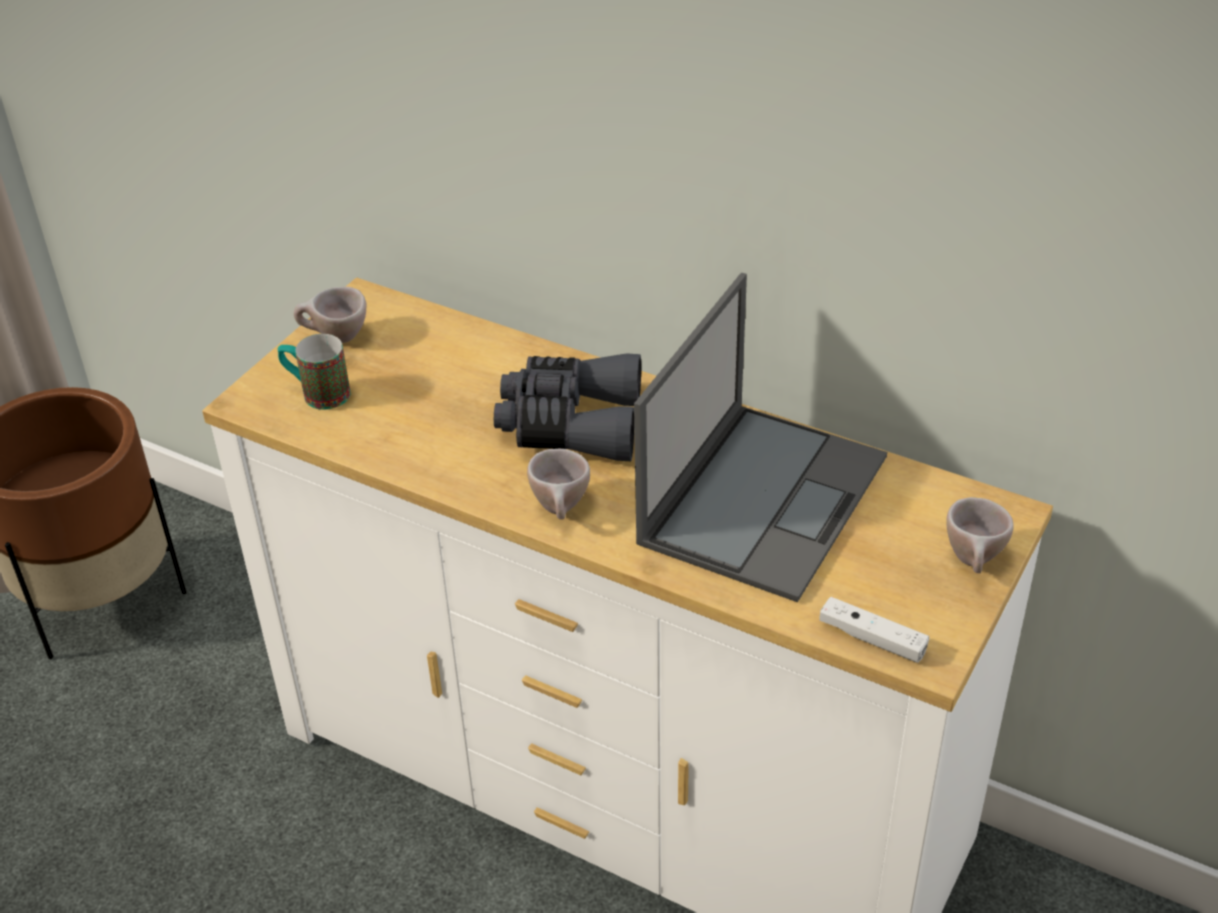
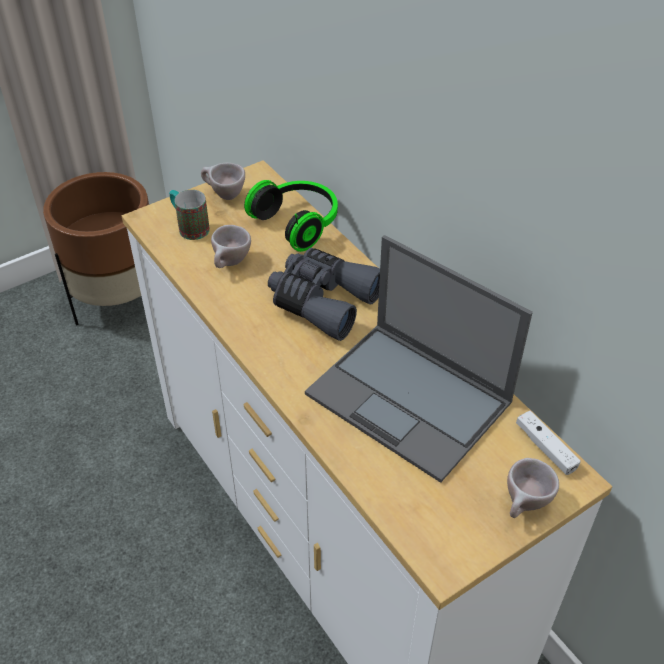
camera: 25 degrees right, 5 degrees up
(467, 341) = (298, 223): none -> headphones
(561, 511) = (277, 358): beige cup -> beige cup (230, 264)
(764, 497) = (410, 399): laptop -> laptop turned 75 degrees clockwise
(872, 639) = (414, 532): white game controller -> white game controller (545, 448)

